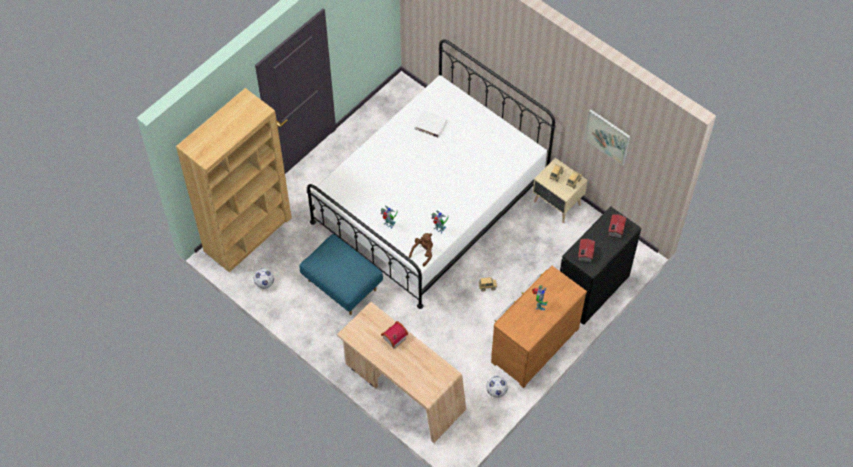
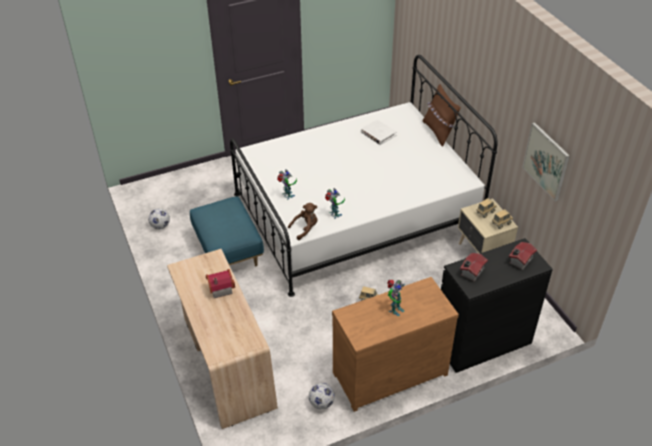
camera: 25 degrees right, 15 degrees down
(248, 234) = (174, 185): brown bookcase -> none
(482, 104) = (439, 132): none -> brown pillow

